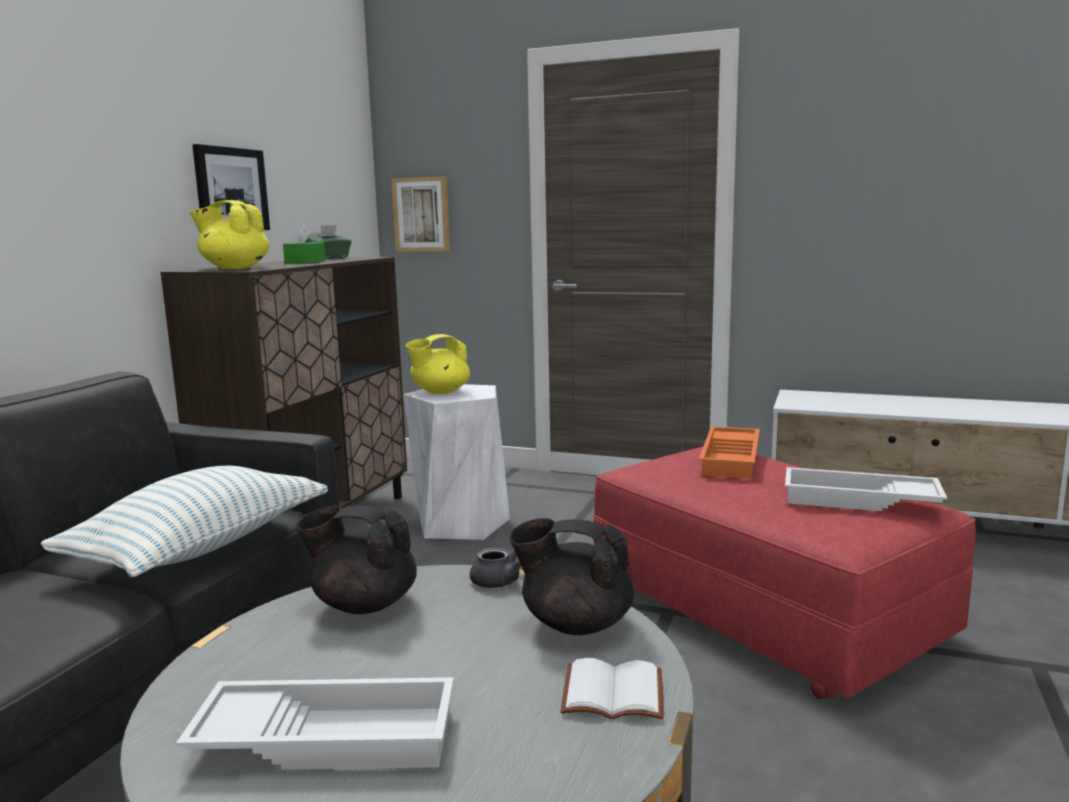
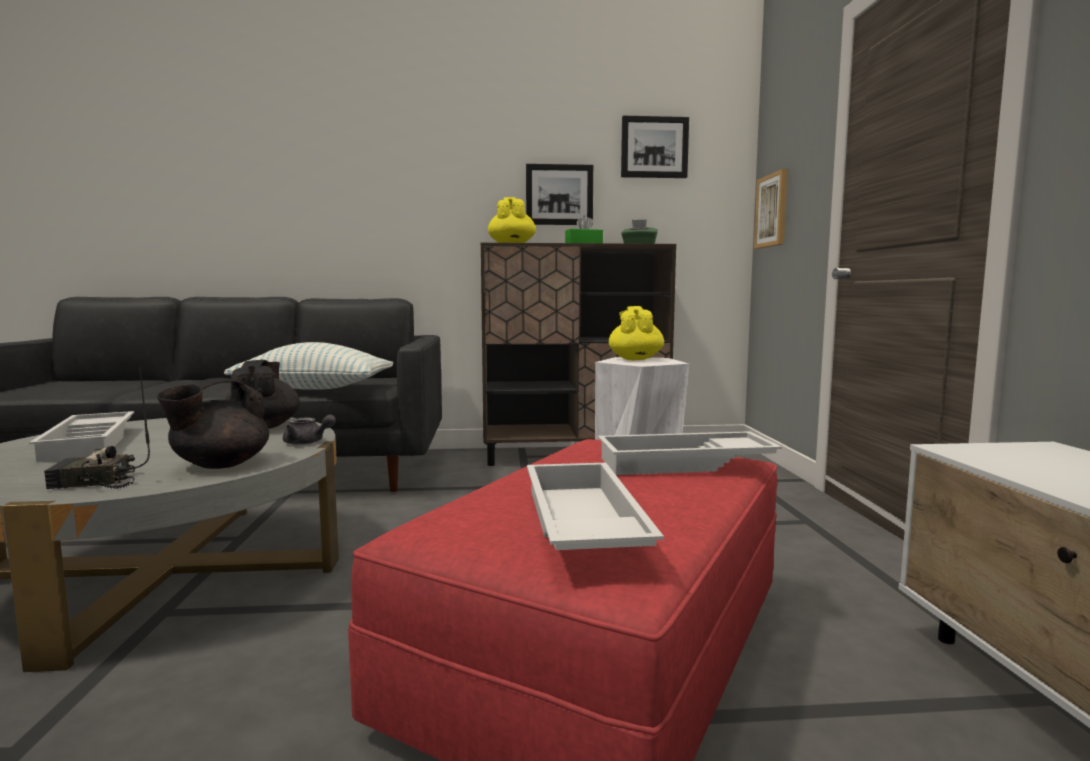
camera: 65 degrees right, 5 degrees down
(305, 132) = (654, 147): none -> picture
(440, 392) = (635, 359): yellow teapot -> yellow teapot turned 60 degrees clockwise
(575, 624) = (220, 465): black teapot -> black teapot turned 135 degrees counterclockwise
(611, 695) = (94, 482): white book -> radio
(732, 459) = (684, 464): orange tray -> white tray

